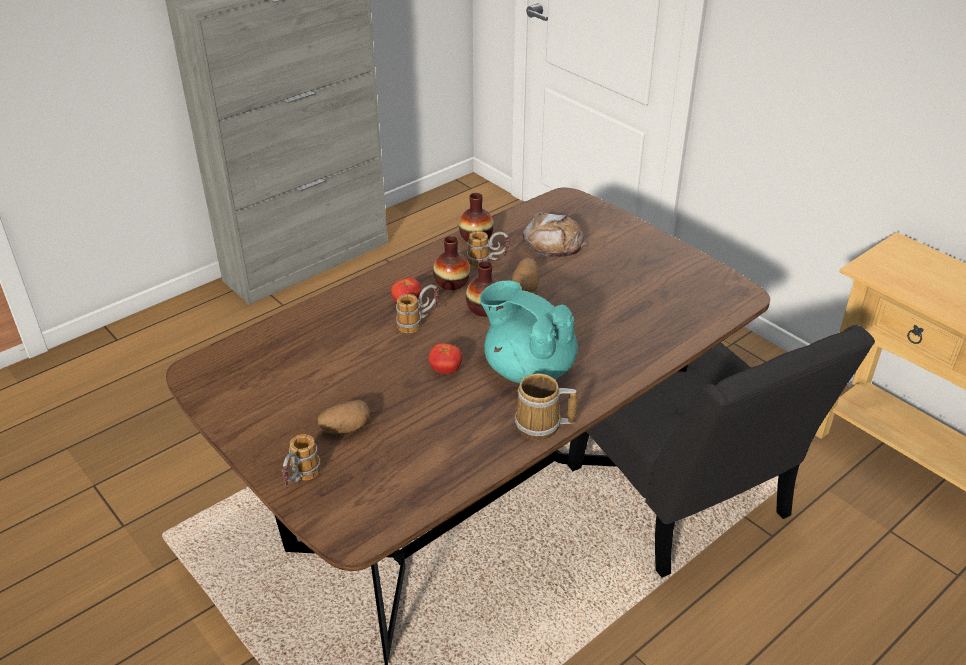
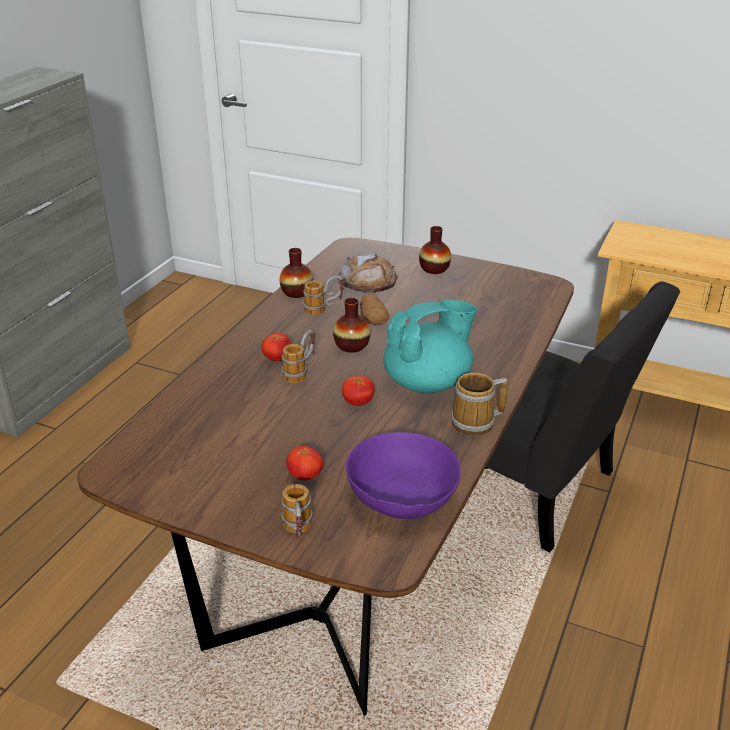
camera: 25 degrees left, 5 degrees down
(345, 428) = (305, 476): potato -> tomato
(415, 476) = (403, 495): none -> purple bowl
(451, 282) = (304, 332): vase -> vase (434, 269)
(528, 369) = (428, 382): turquoise teapot -> turquoise teapot turned 135 degrees clockwise

